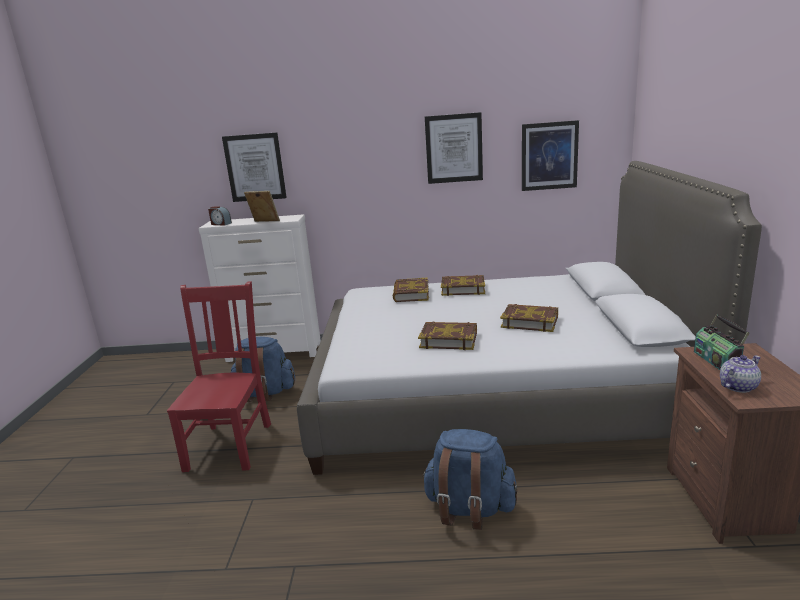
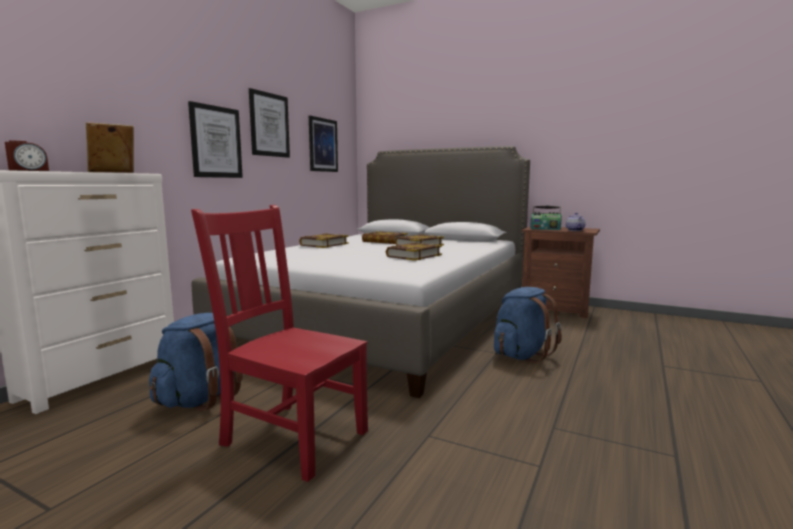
camera: 65 degrees left, 10 degrees down
(255, 167) = (61, 98): picture -> picture (216, 142)
(411, 294) = (299, 249): book -> book (385, 241)

